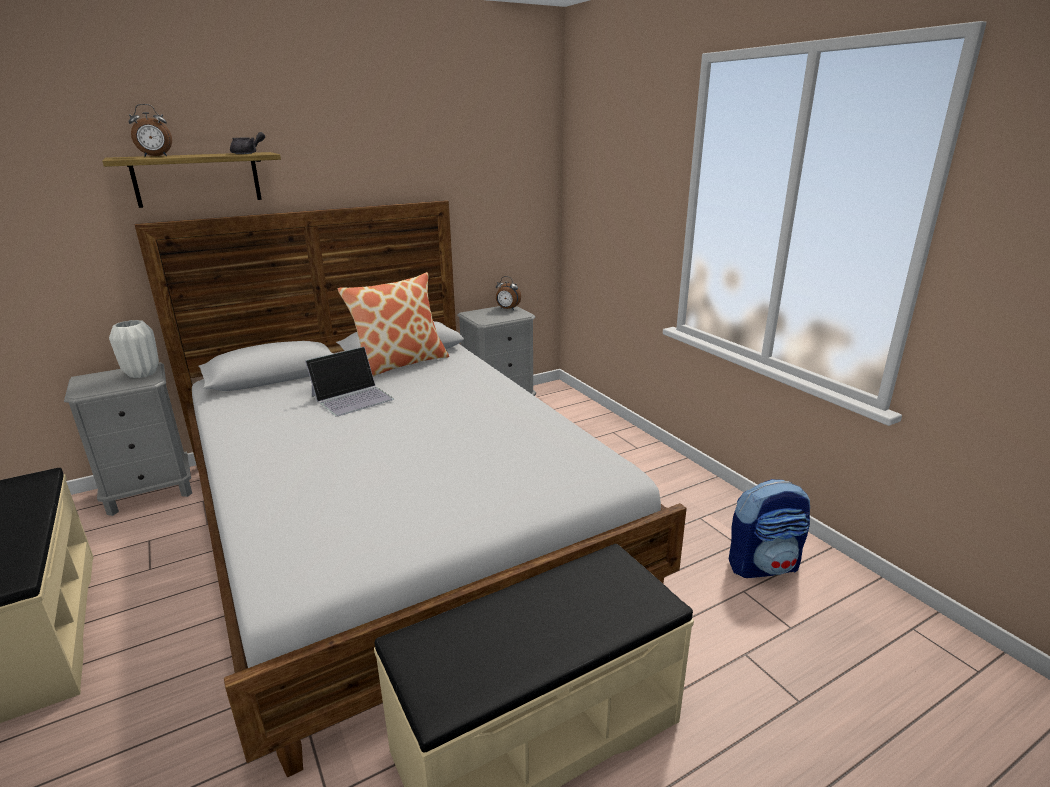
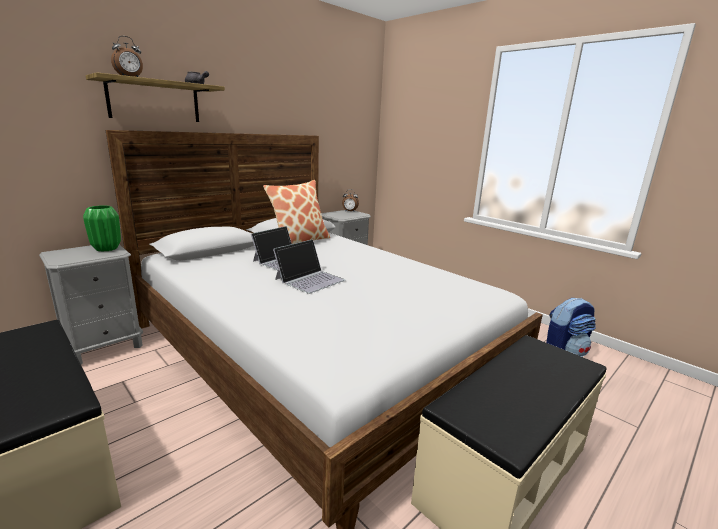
camera: 15 degrees left, 5 degrees down
(143, 374) = (107, 249): white vase -> green vase
(360, 431) = (310, 279): none -> laptop

